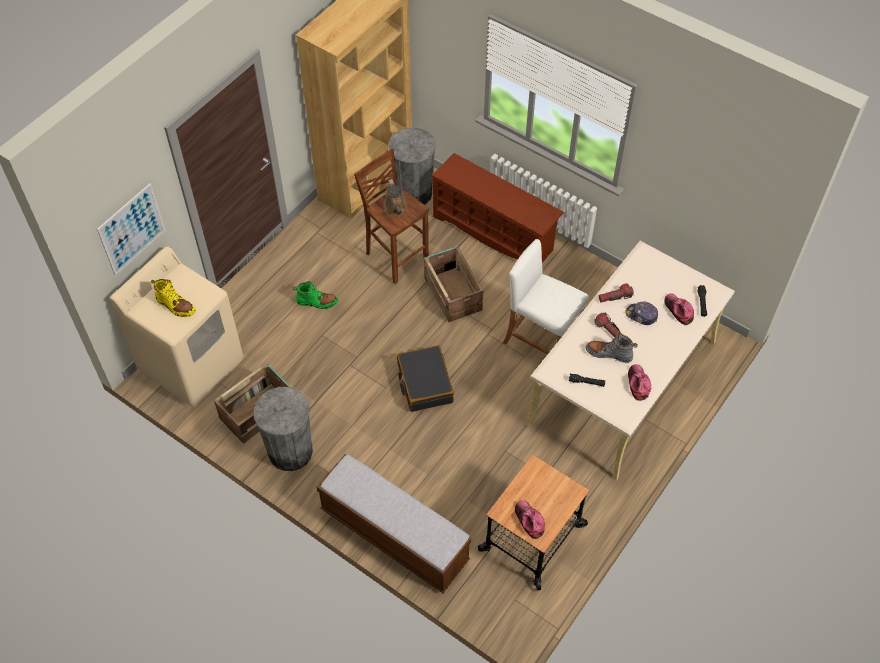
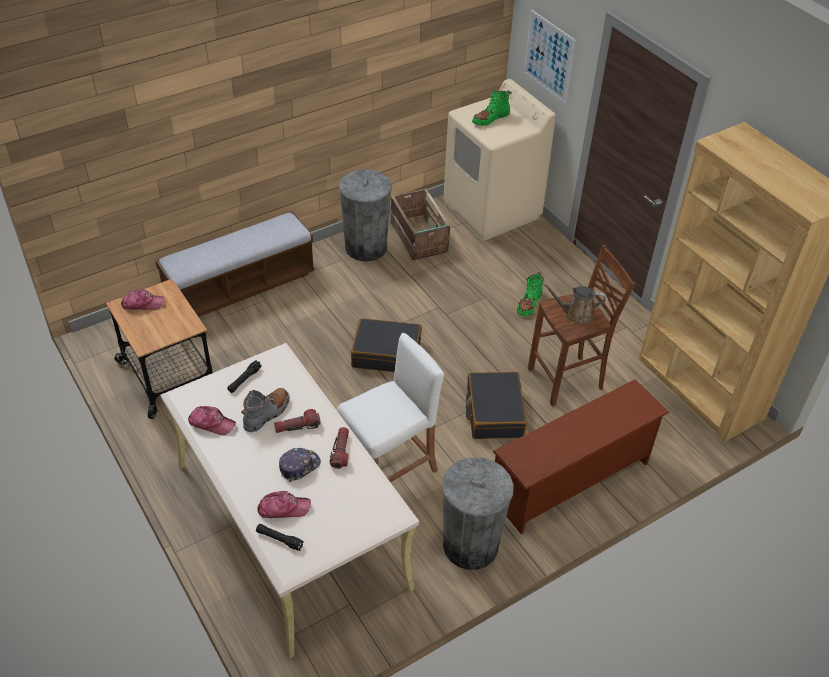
camera: 110 degrees right, 10 degrees down
(175, 306) = (490, 119): yellow boot -> green boot
(413, 193) = (664, 424): grey trash can -> grey trash can (470, 545)
(453, 293) = (494, 413): crate -> black suitcase

